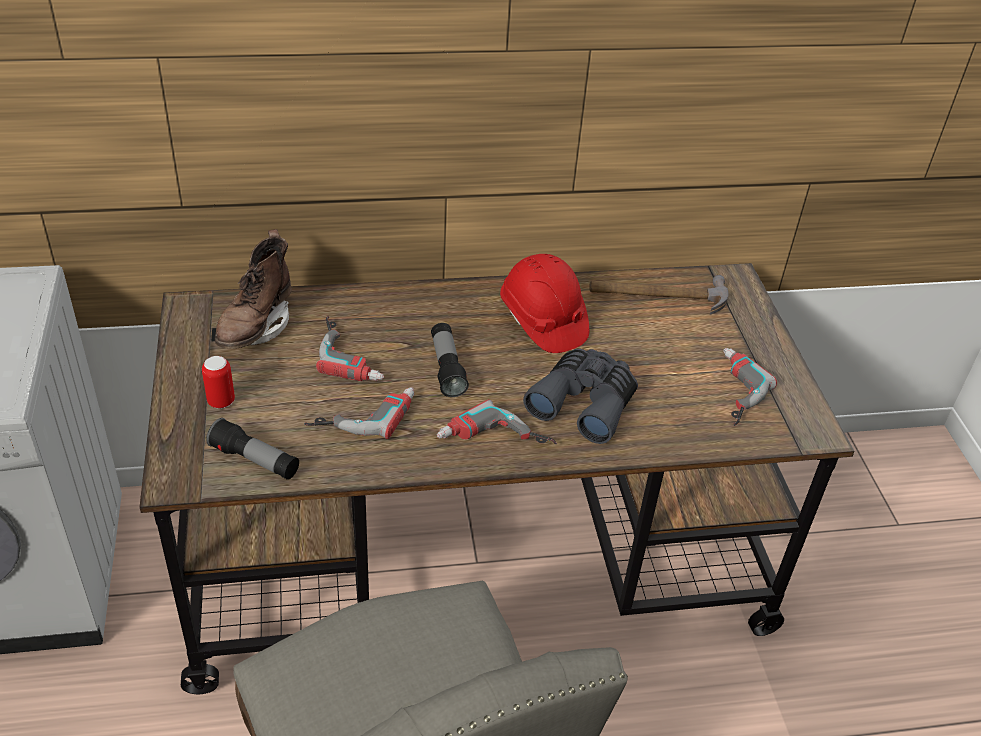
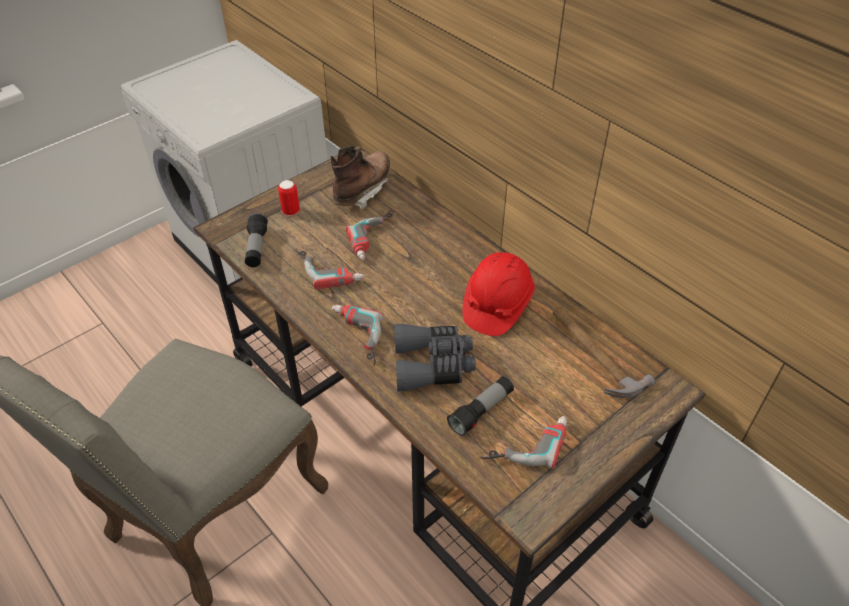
camera: 60 degrees right, 5 degrees up
(256, 327) = (362, 190): brown boot -> brown boot turned 135 degrees clockwise
(447, 368) = (403, 283): flashlight -> flashlight (481, 411)

